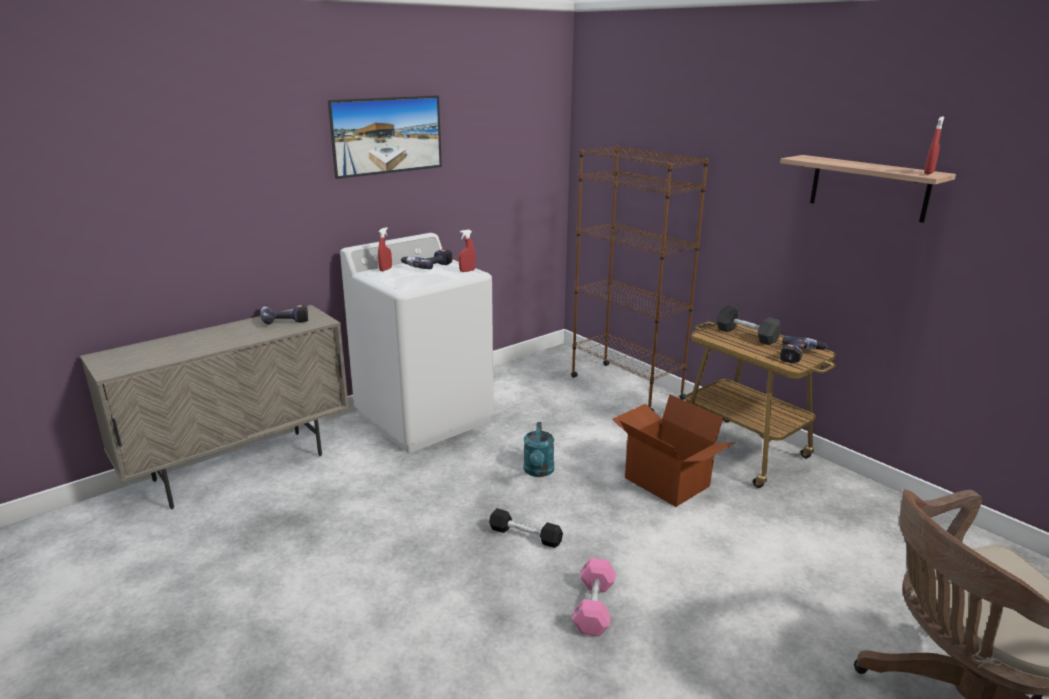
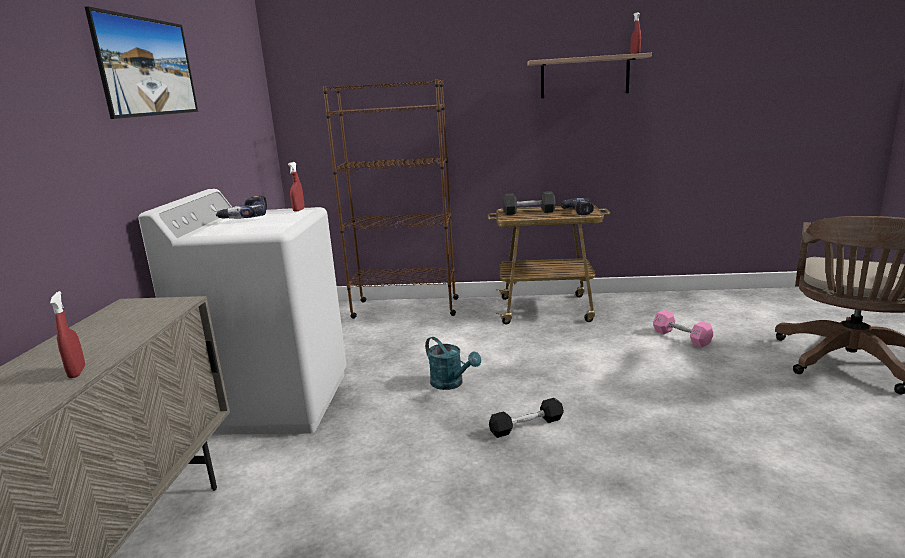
camera: 45 degrees left, 5 degrees down
(285, 319) = (121, 317): power drill -> none
(385, 269) = (206, 229): red spray bottle -> red spray bottle (77, 372)
(594, 607) = (651, 434): pink dumbbell -> pink dumbbell (681, 337)
(665, 482) = (541, 345): cardboard box -> none

